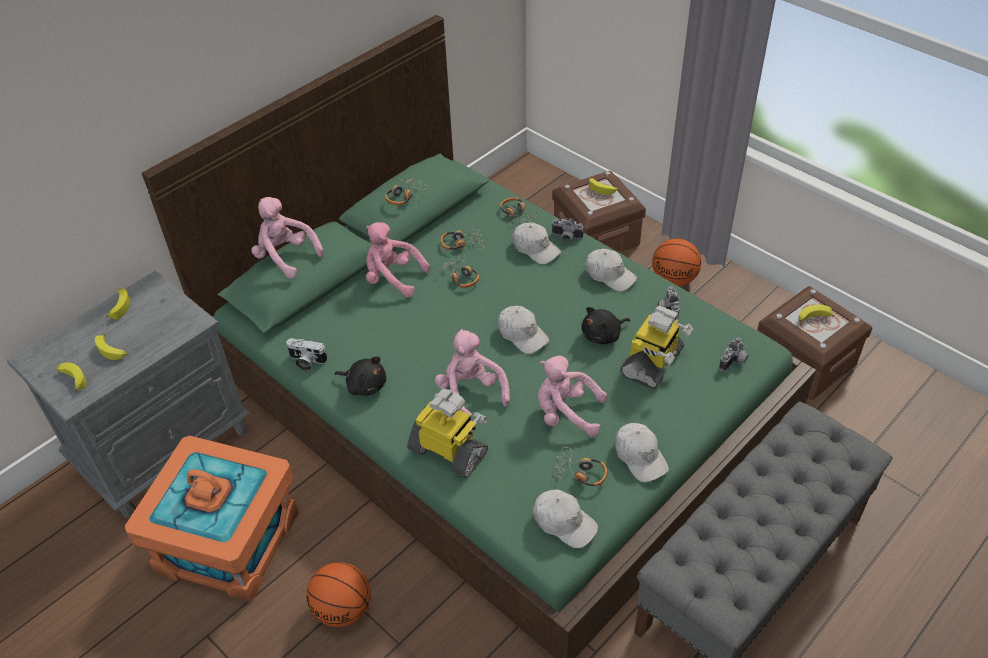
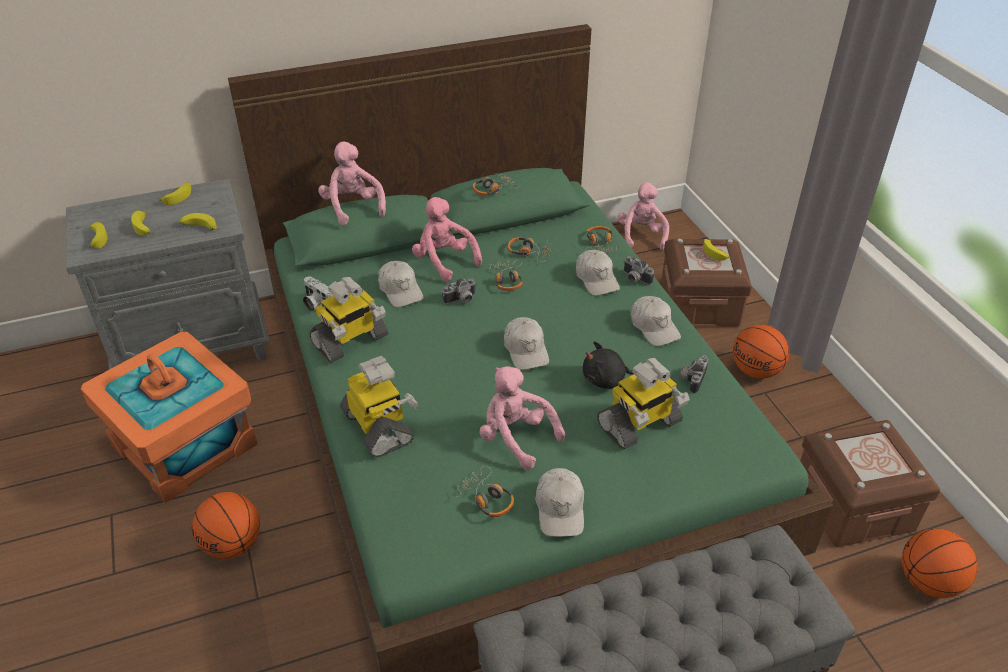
camera: 25 degrees right, 5 degrees down
(365, 385) = (350, 341): black plush toy -> toy robot
(471, 392) = (439, 383): pink plush toy -> pink plush toy (641, 236)
(564, 522) = (436, 538): white cap -> white cap (400, 290)
(734, 362) = (730, 456): camera -> camera (461, 300)
(813, 318) = (868, 452): banana -> banana (199, 227)
(884, 400) = (927, 582): none -> basketball

